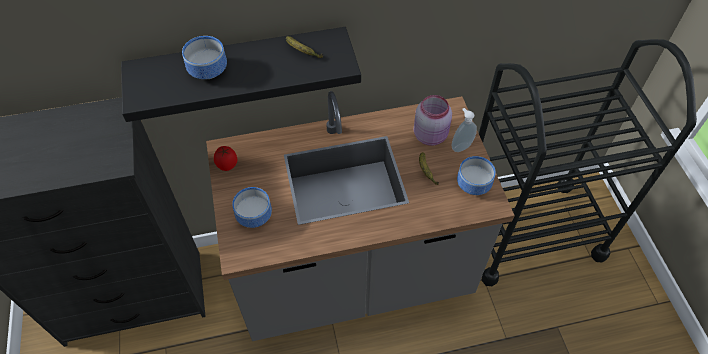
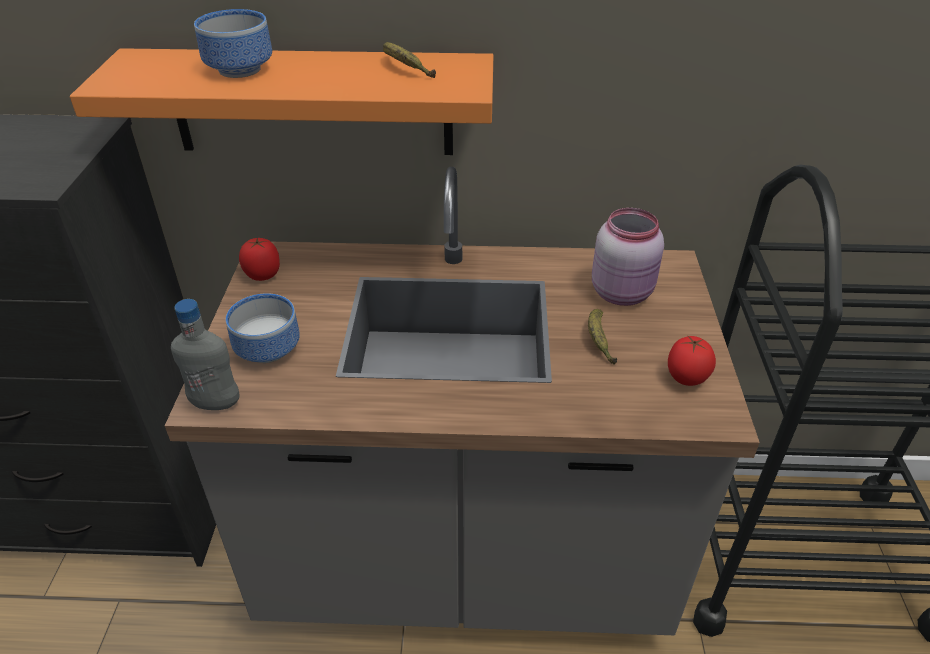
camera: 15 degrees right, 15 degrees down
(240, 66) = (312, 103): black shelf -> orange shelf
(242, 255) = (216, 403): none -> grey bottle
(460, 146) = (674, 316): soap dispenser -> none
(474, 186) = (686, 379): bowl -> tomato

